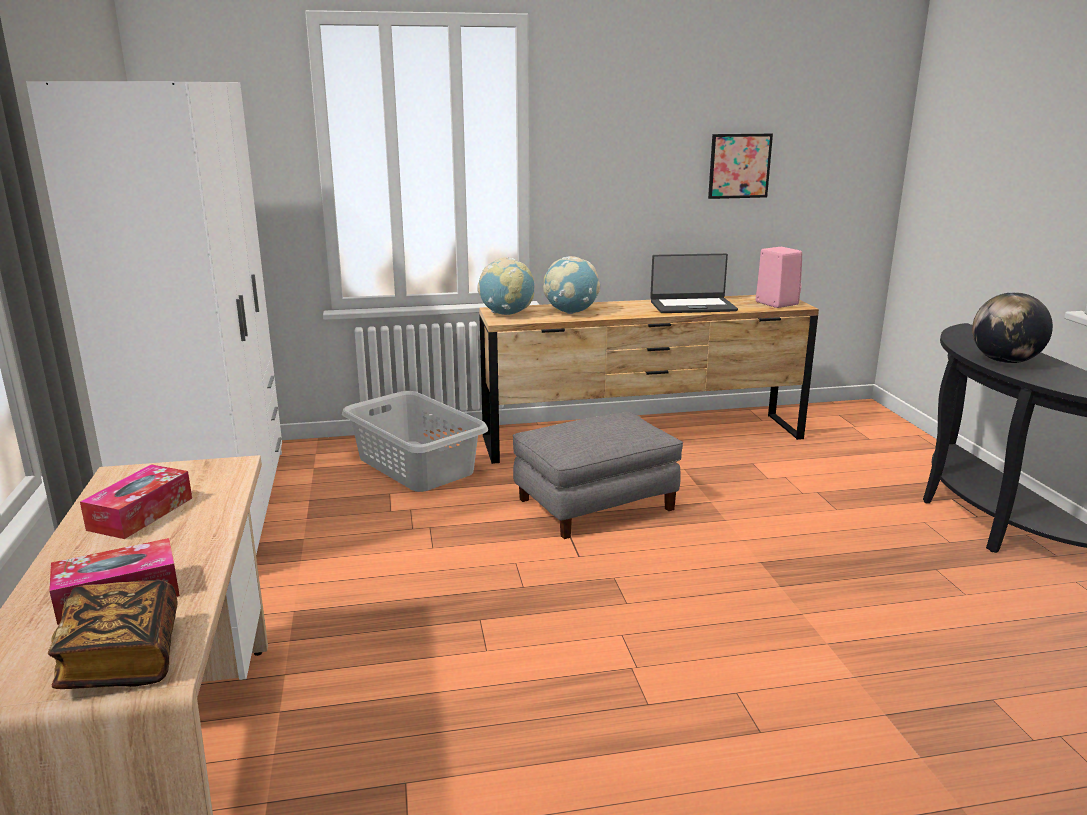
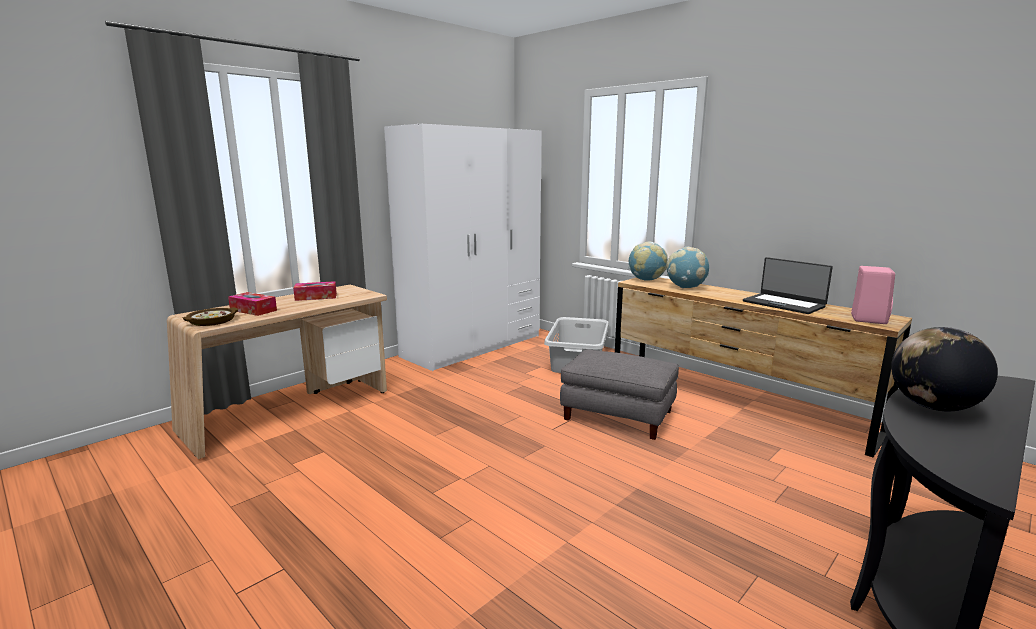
camera: 55 degrees right, 5 degrees down
(122, 658) = (212, 321): book -> bowl
(739, 166) = (883, 192): picture -> none

